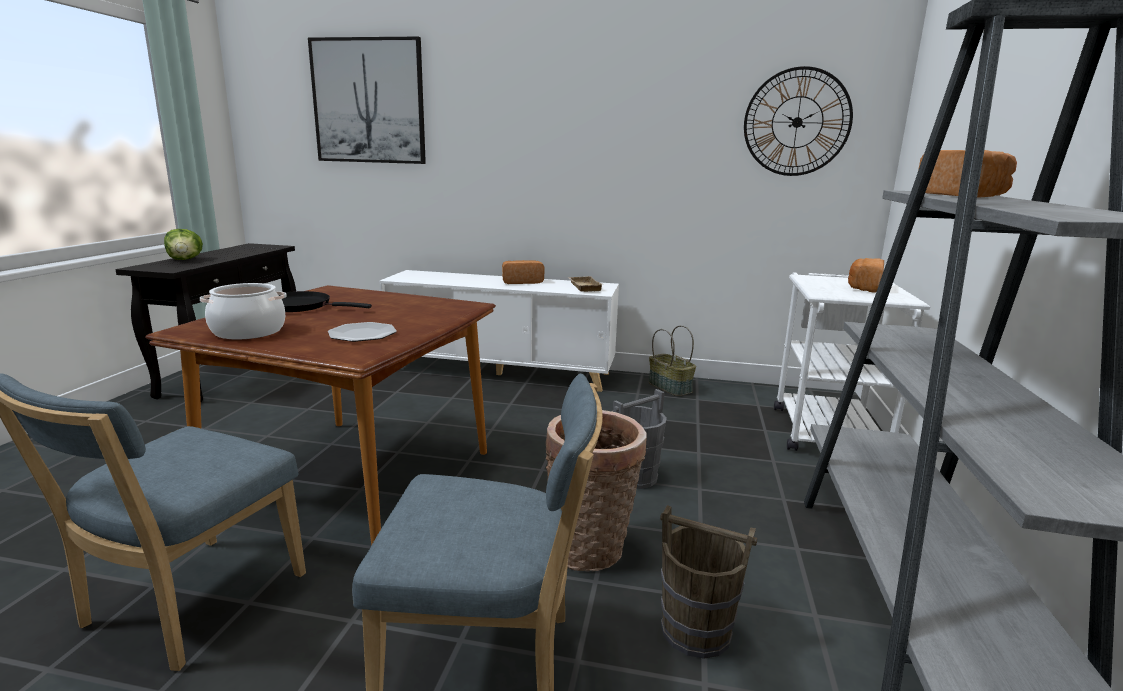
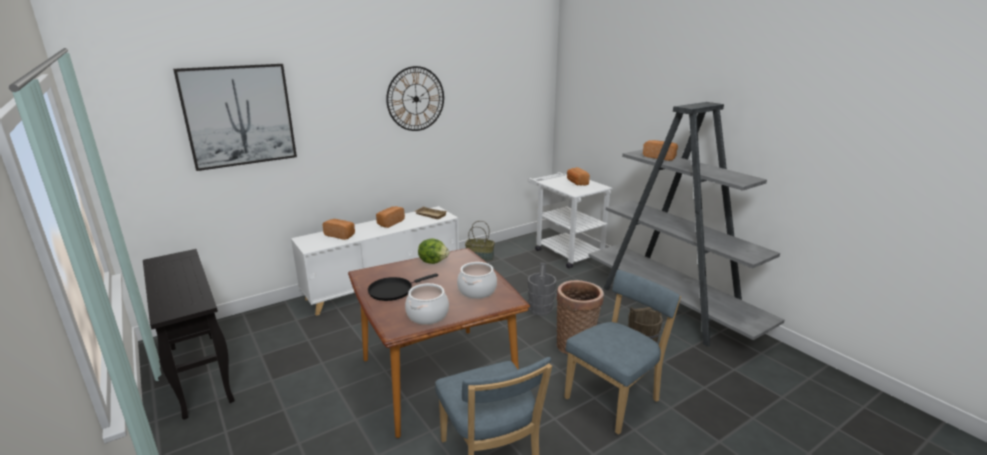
camera: 45 degrees left, 5 degrees up
(185, 259) = (167, 294): lettuce -> lettuce (433, 261)
(362, 334) = (477, 290): plate -> cooking pot
(449, 278) = (341, 235): none -> bread
(797, 122) = (514, 98): wall clock -> wall clock (416, 99)

